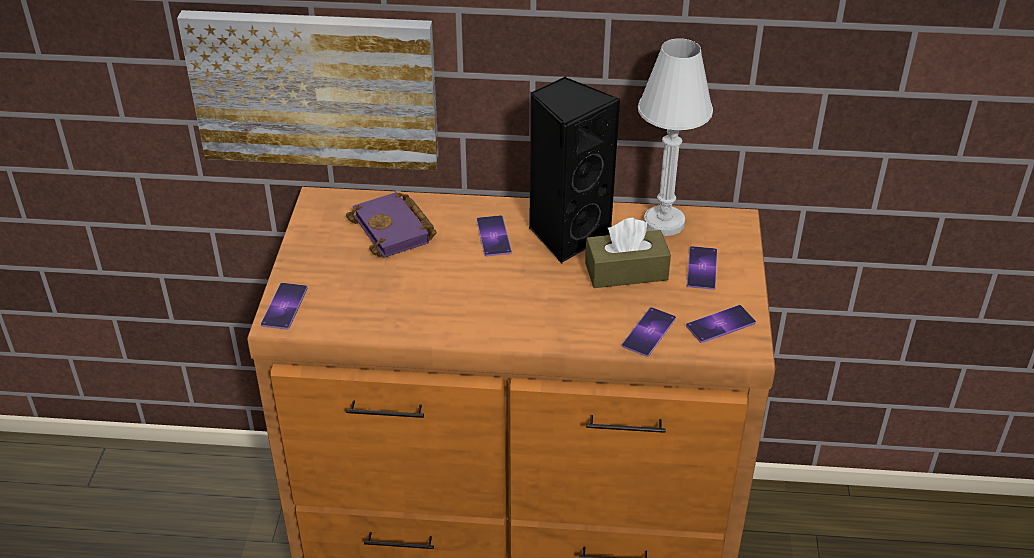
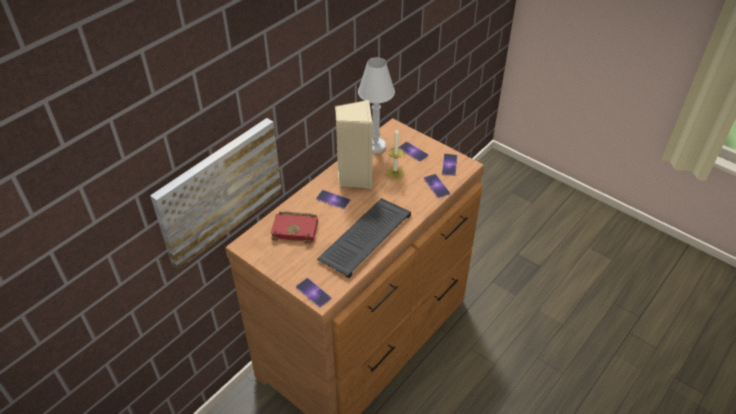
camera: 55 degrees left, 5 degrees up
(395, 231) = (296, 229): purple book -> red book
(447, 305) = (365, 236): none -> keyboard
(567, 235) = (355, 177): black speaker -> beige speaker
(626, 271) = (395, 173): brown tissue box -> candle

